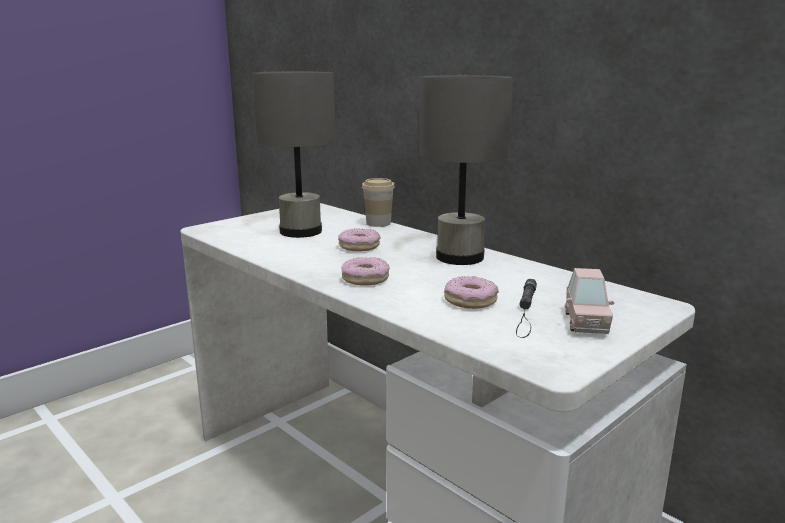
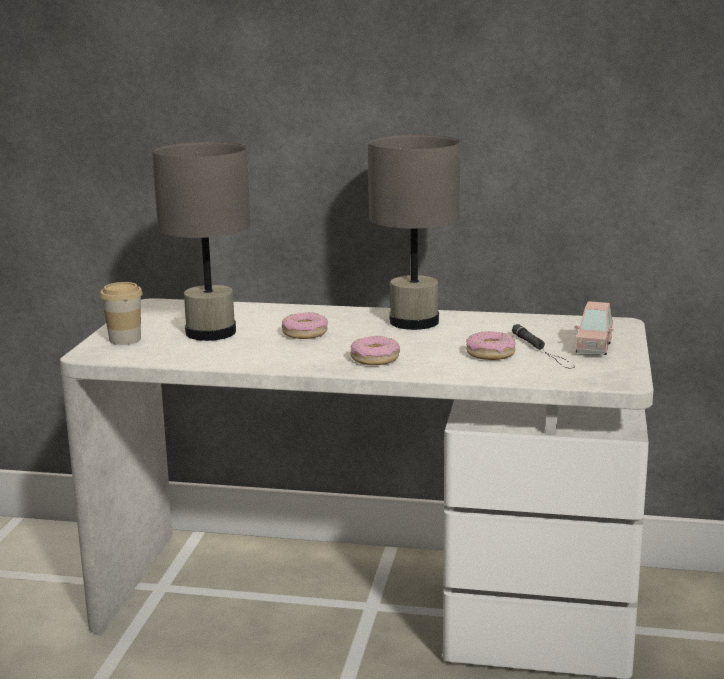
camera: 35 degrees left, 0 degrees up
(378, 223) = (270, 307): cup -> cup (125, 339)
(586, 322) = (593, 347): pink toy car -> pink toy car turned 45 degrees clockwise

